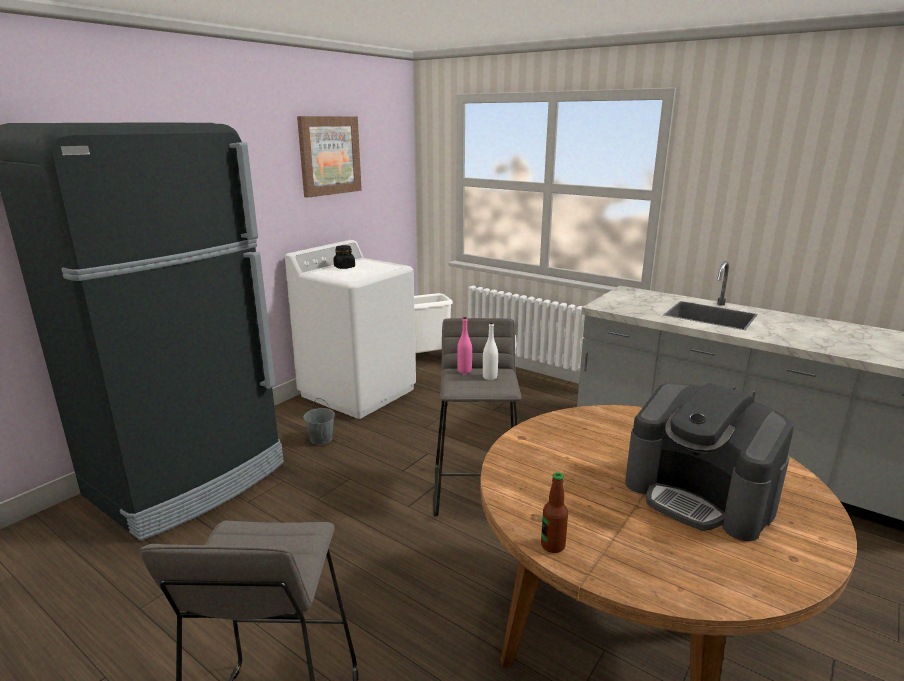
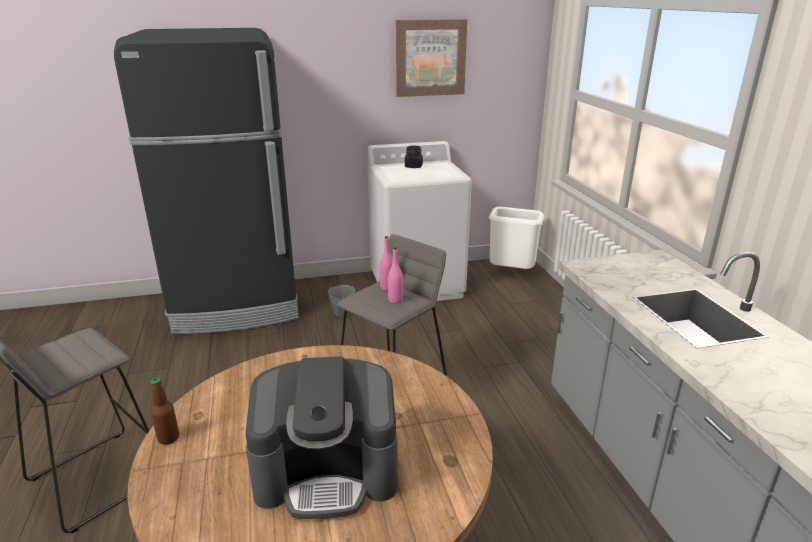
camera: 40 degrees right, 5 degrees up
(490, 377) = (395, 300): white bottle -> pink bottle
(699, 495) = (328, 471): coffee machine -> coffee machine turned 90 degrees counterclockwise

